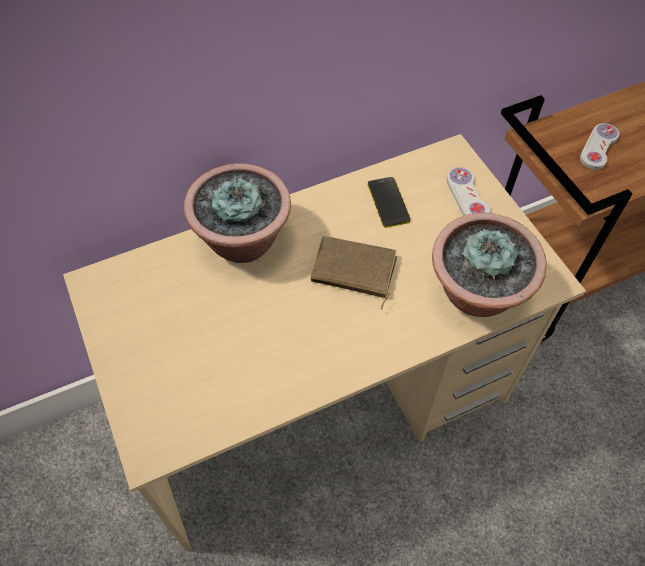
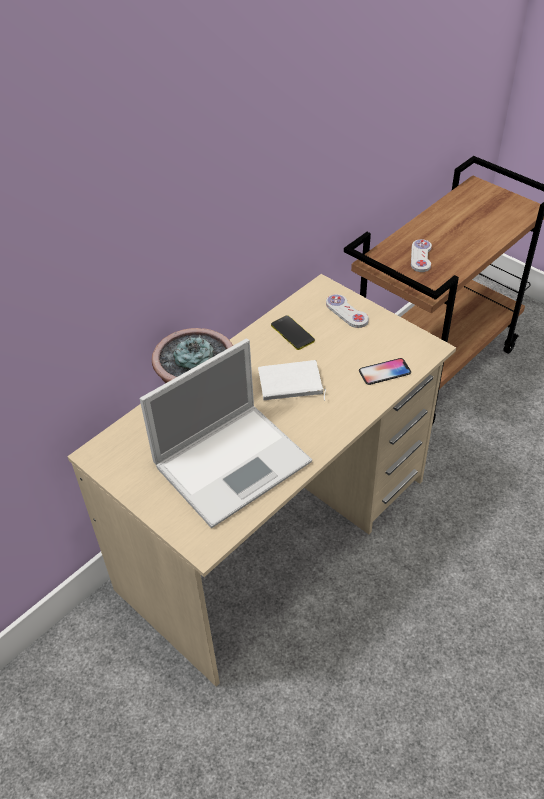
camera: 20 degrees left, 10 degrees down
(238, 351) = (234, 462): none -> laptop
(353, 272) = (290, 385): brown book -> white book
(476, 294) = (384, 372): potted plant -> phone

